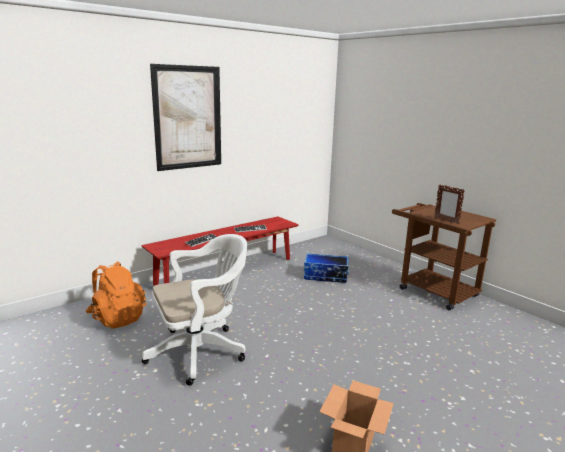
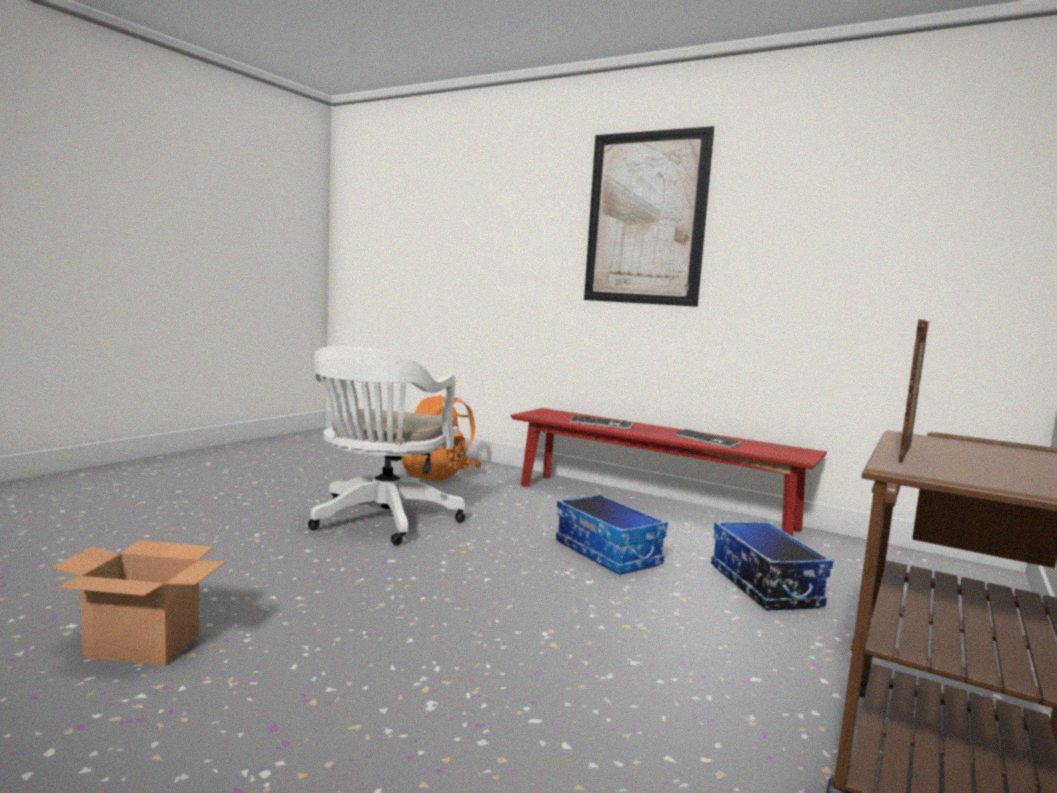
camera: 70 degrees right, 10 degrees down
(201, 351) = (382, 521): white office chair -> white office chair turned 60 degrees clockwise
(282, 296) = (608, 553): none -> storage box

